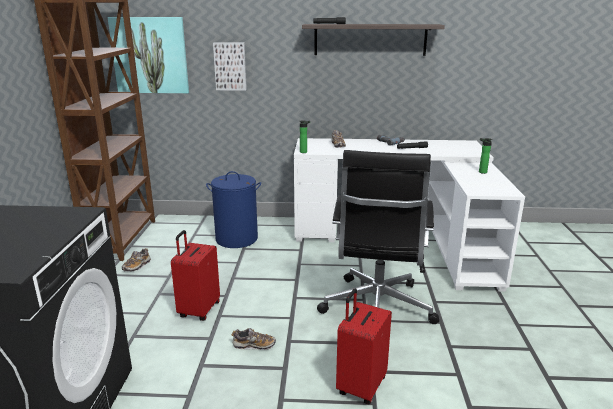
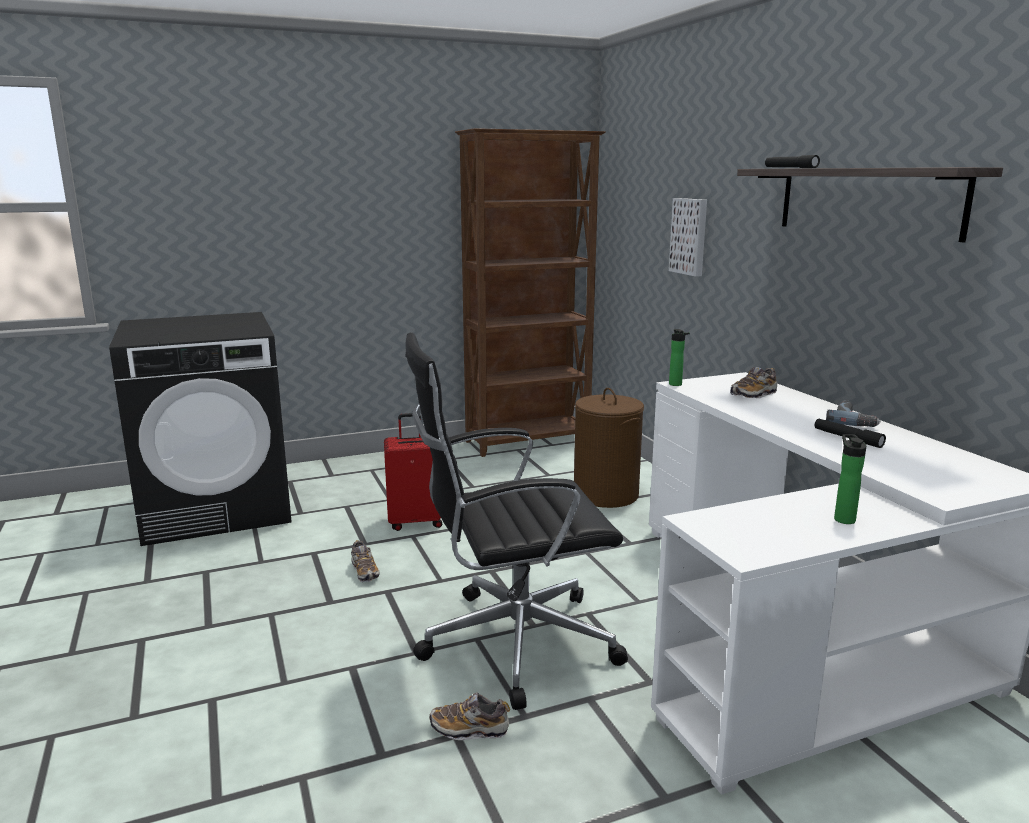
camera: 65 degrees right, 5 degrees down
(137, 266) = (477, 466): shoe -> shoe (469, 729)
(150, 55) = (626, 214): picture -> none
(237, 239) = (606, 495): blue laundry basket -> brown laundry basket
(360, 386) = (315, 664): red suitcase -> none

